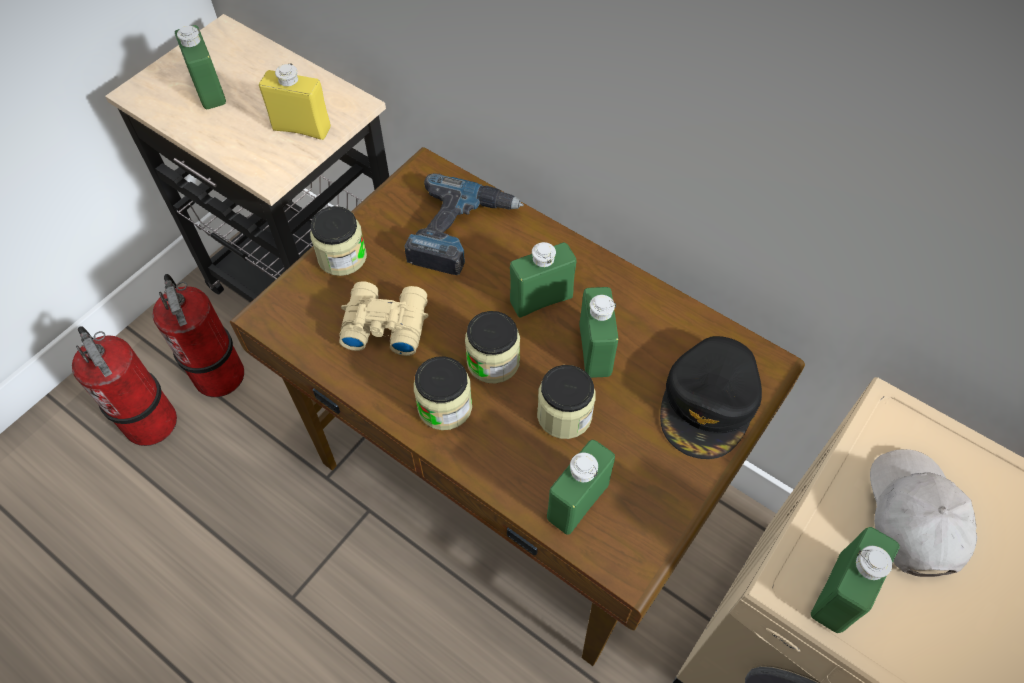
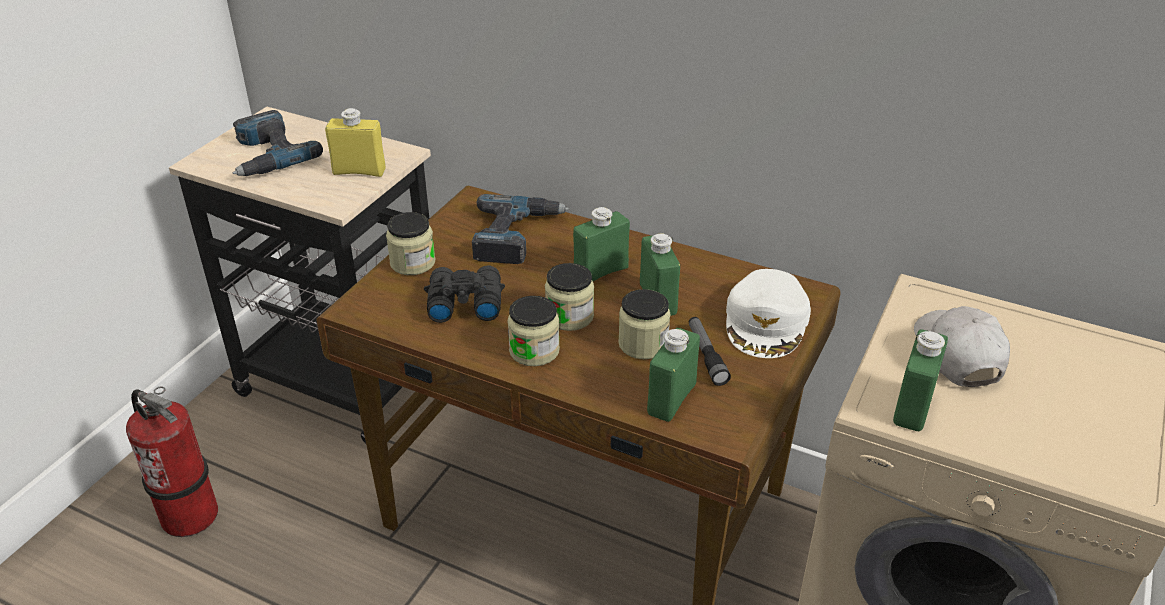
camera: 10 degrees left, 20 degrees down
(209, 90) = (267, 155): green bottle -> power drill
(220, 374) = (258, 464): fire extinguisher -> none
(384, 324) = (463, 302): beige binoculars -> black binoculars
(630, 443) = (706, 355): none -> flashlight
(709, 403) = (767, 322): black cap -> white cap

